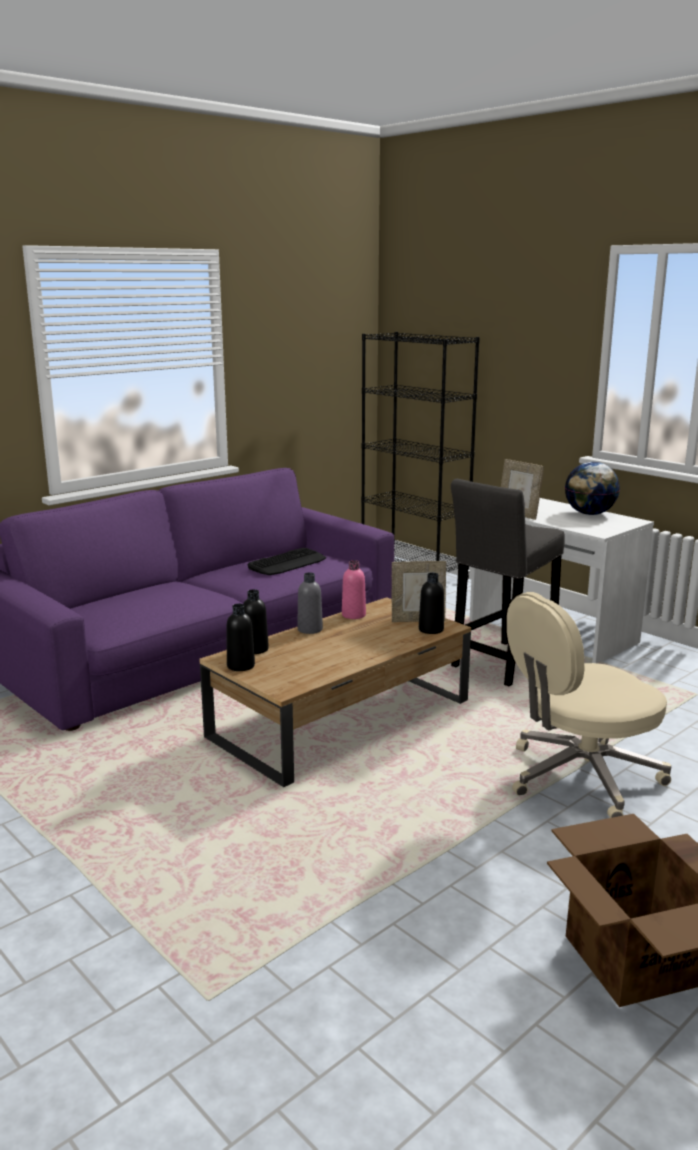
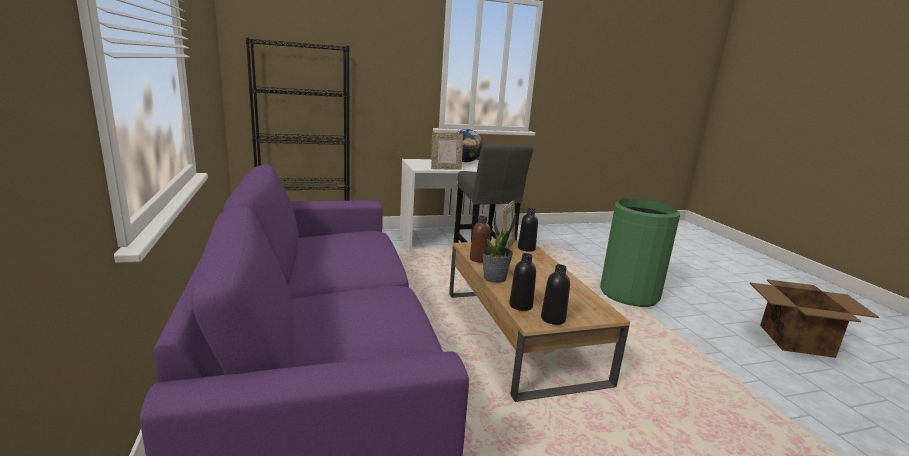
camera: 65 degrees left, 0 degrees up
(287, 563) = (350, 246): keyboard -> none
(310, 629) = (494, 278): grey bottle -> potted plant
(353, 615) = (479, 259): pink bottle -> brown bottle
(580, 777) = (629, 294): beige office chair -> green trash can

